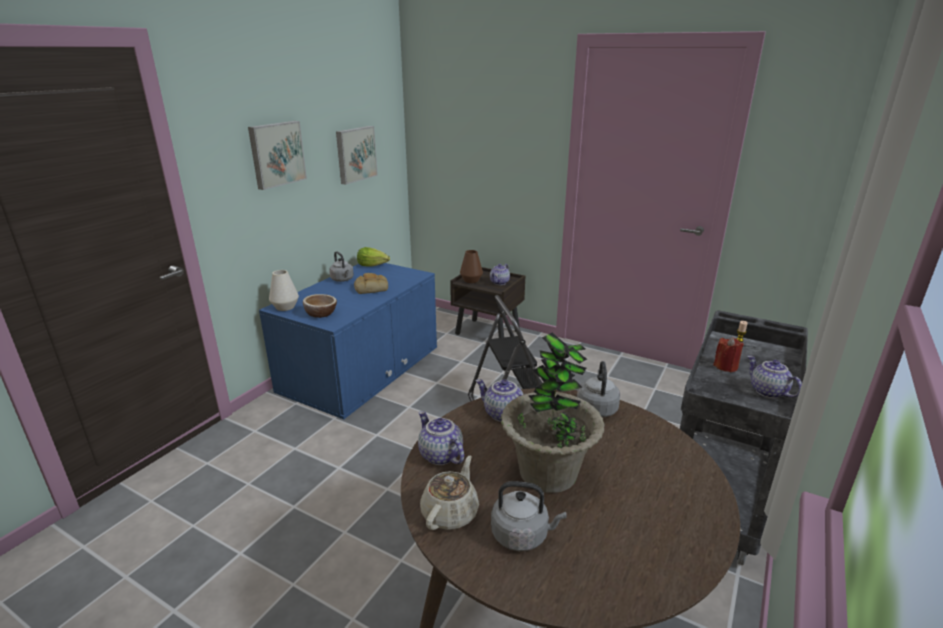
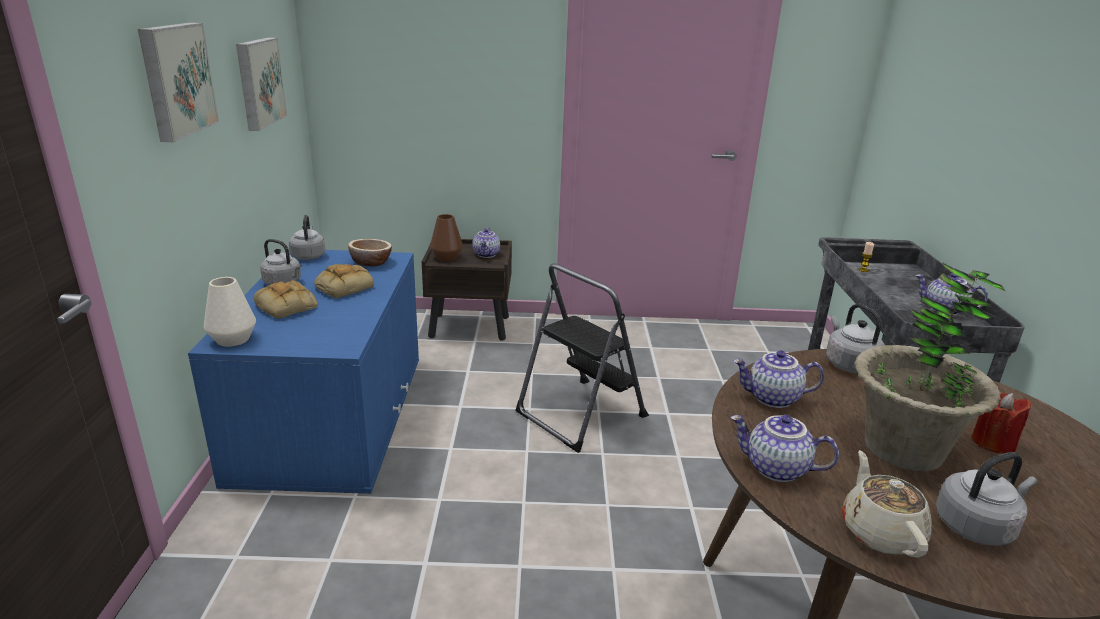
camera: 30 degrees left, 0 degrees up
(321, 313) = (307, 337): bowl -> bowl (371, 262)
(330, 294) = (287, 306): none -> bread
(373, 265) = (308, 256): lettuce -> grey kettle
(725, 366) = (881, 293): red candle -> red candle (993, 443)

